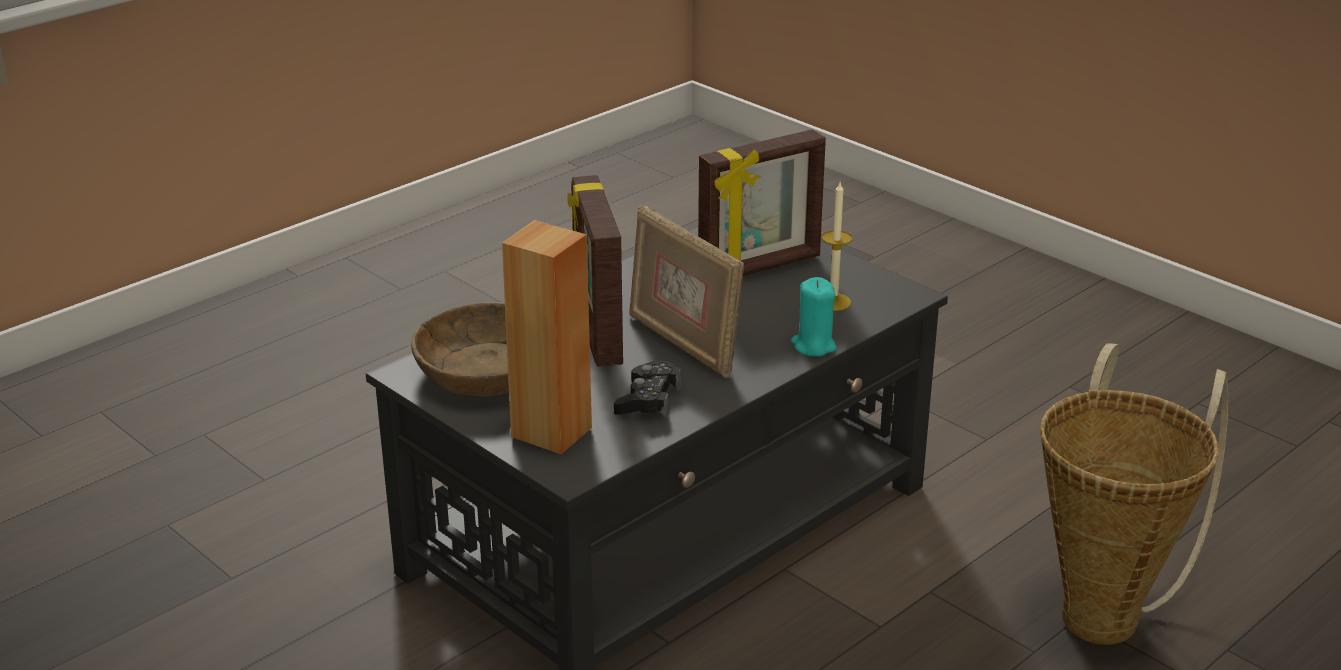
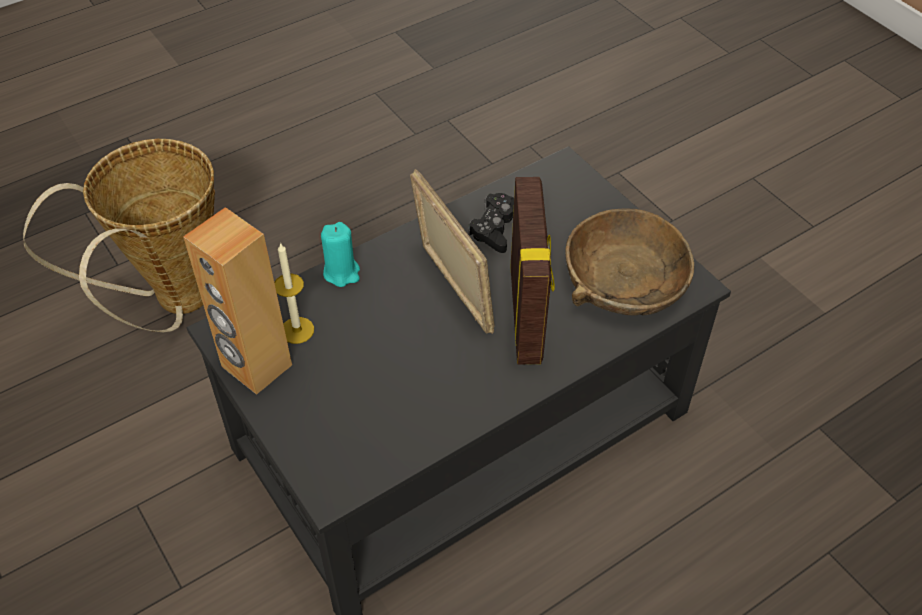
camera: 170 degrees left, 20 degrees up
(552, 431) = (574, 205): brown speaker -> brown speaker (256, 366)
(760, 268) = (344, 395): picture frame -> none

